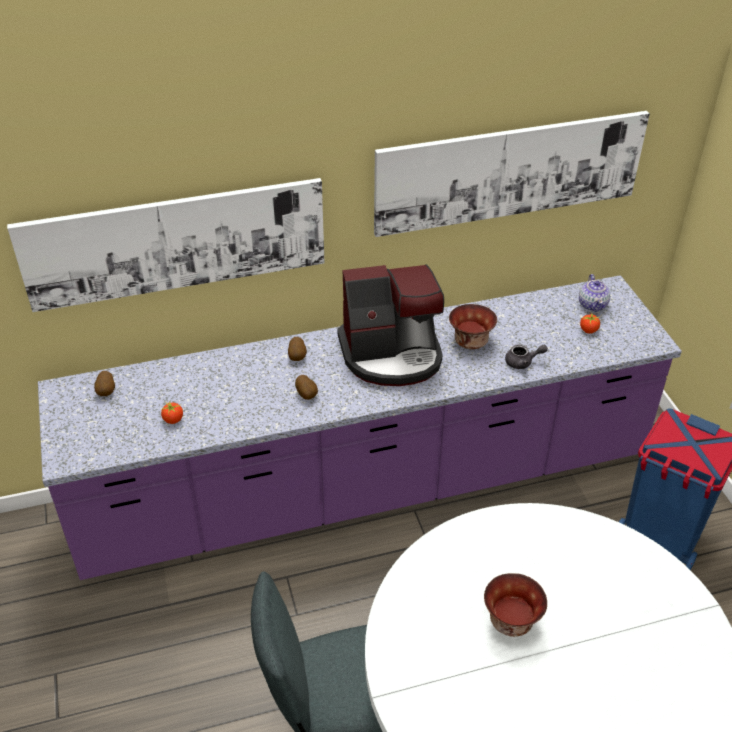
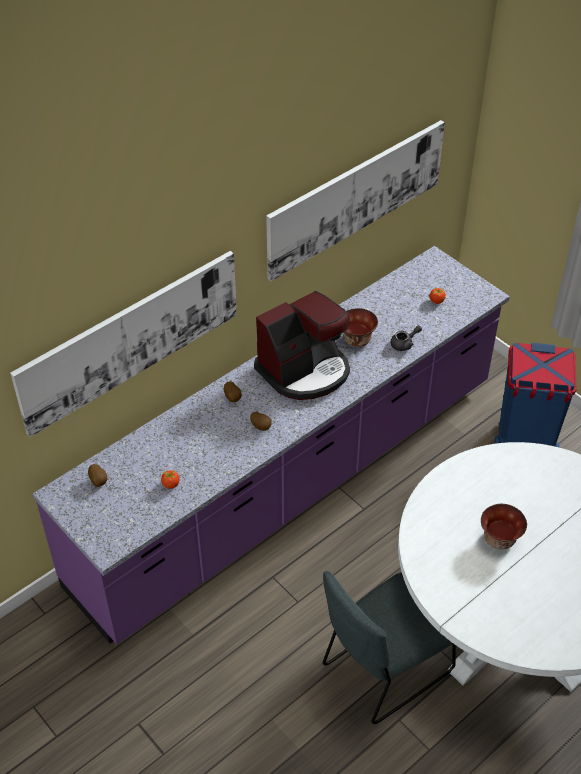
camera: 25 degrees left, 5 degrees up
(592, 304) = (428, 278): teapot -> none

